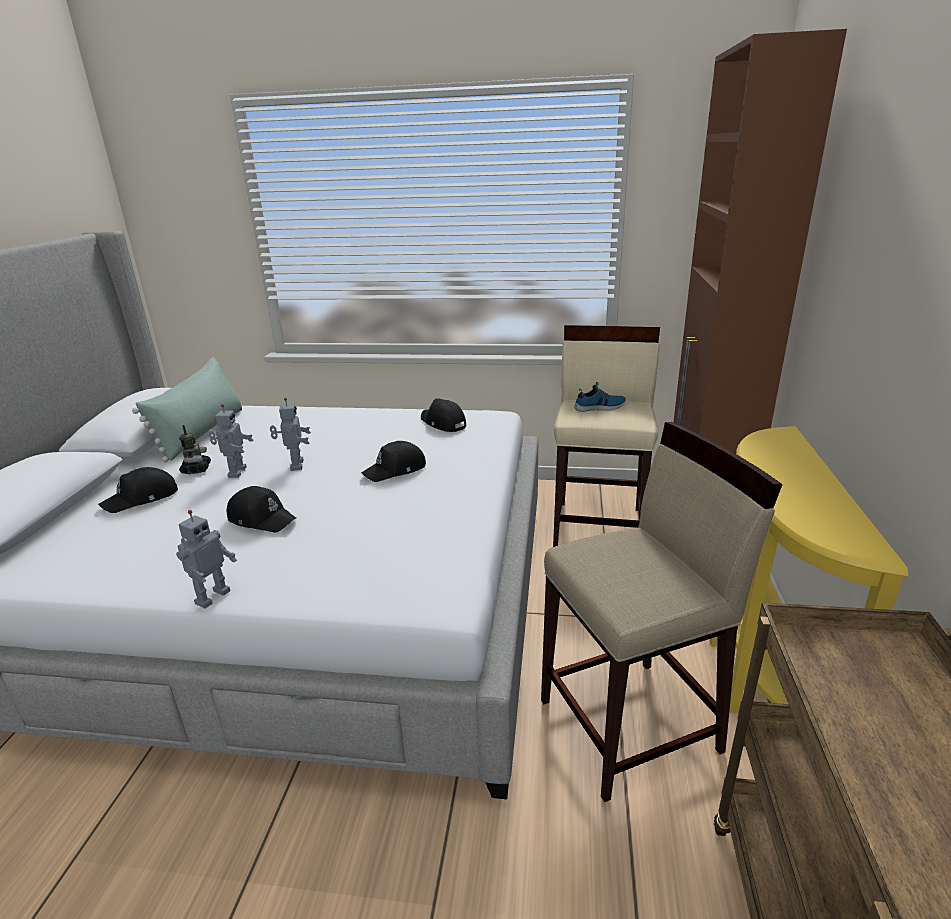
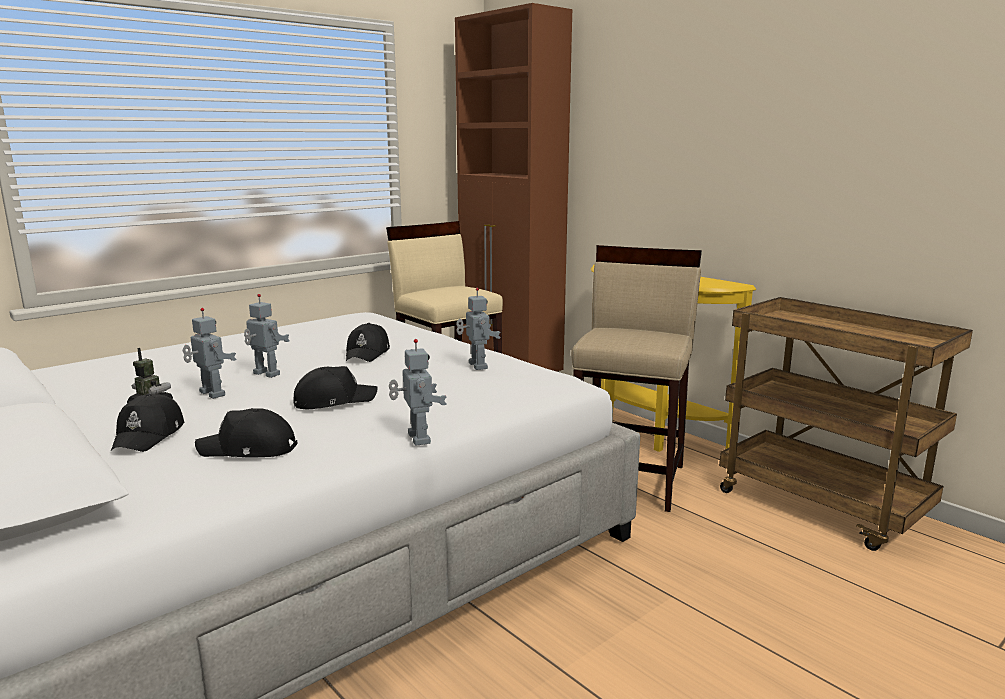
camera: 50 degrees left, 10 degrees down
(202, 433) = (64, 390): green pillow -> none
(421, 529) = (476, 366): none -> toy robot
(442, 423) = (331, 326): black cap -> black cap (248, 449)
(600, 407) = (443, 290): shoe -> none

